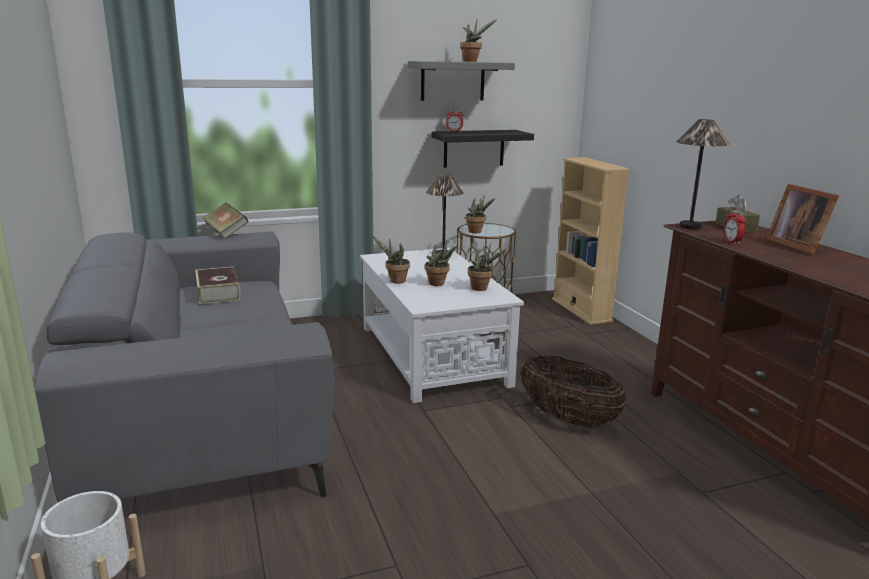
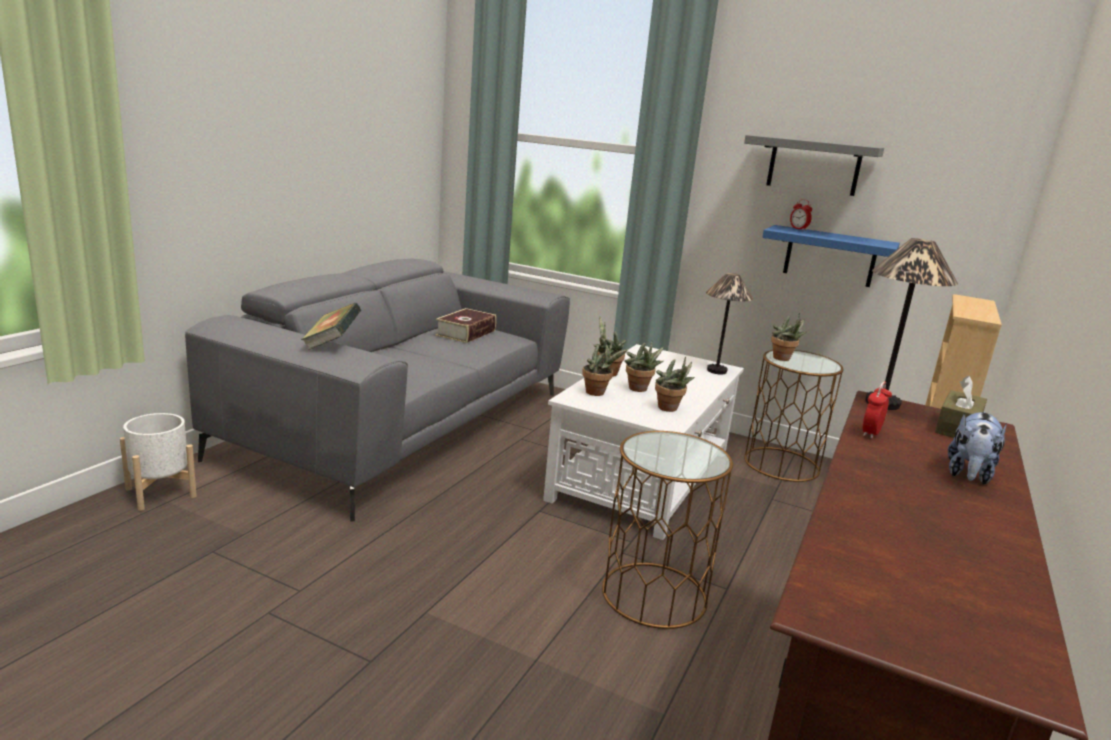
camera: 45 degrees right, 0 degrees up
(226, 233) = (522, 286): book -> book (332, 344)
(472, 61) = (824, 141): potted plant -> potted plant (598, 393)
(474, 148) = (830, 256): black shelf -> blue shelf
(568, 419) = (654, 595): basket -> brown side table
(797, 245) = (968, 475): picture frame -> plush toy

